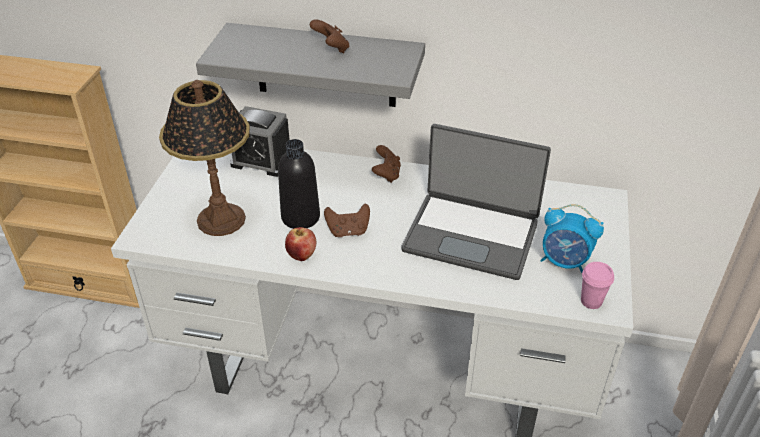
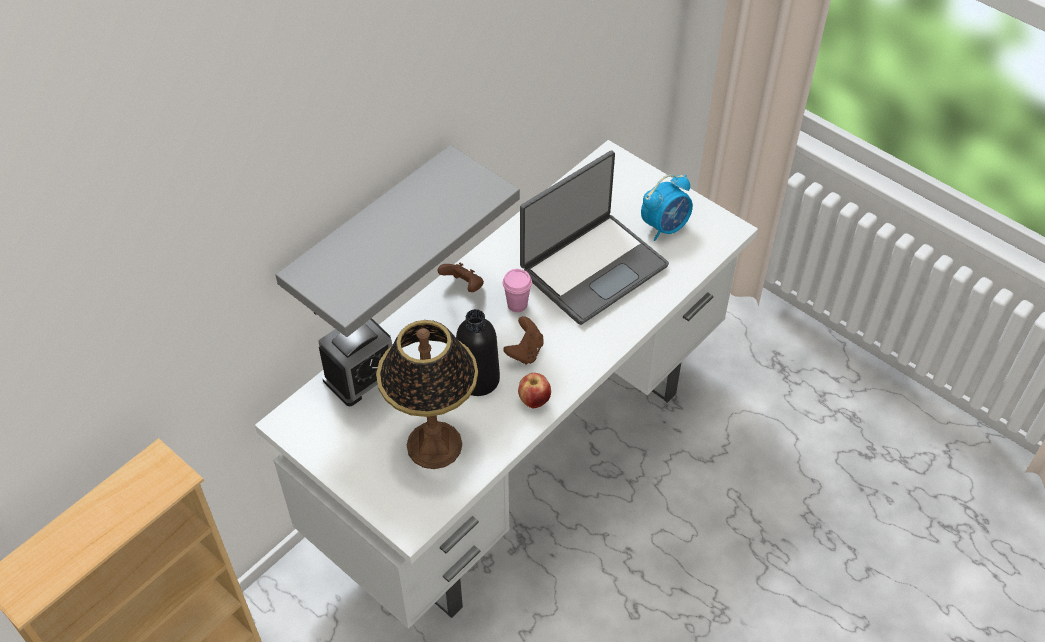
camera: 60 degrees left, 10 degrees up
(331, 49) = (407, 213): brown game controller -> none
(591, 301) = (717, 236): pink cup -> pink cup (517, 304)

